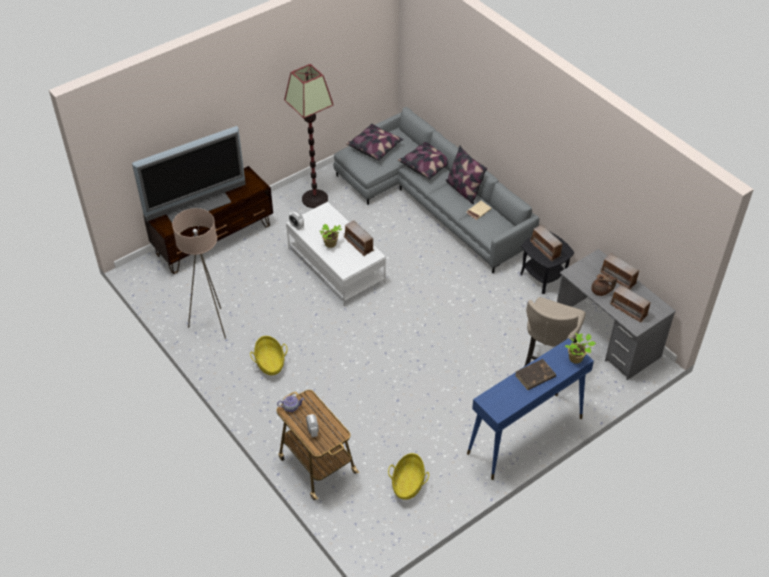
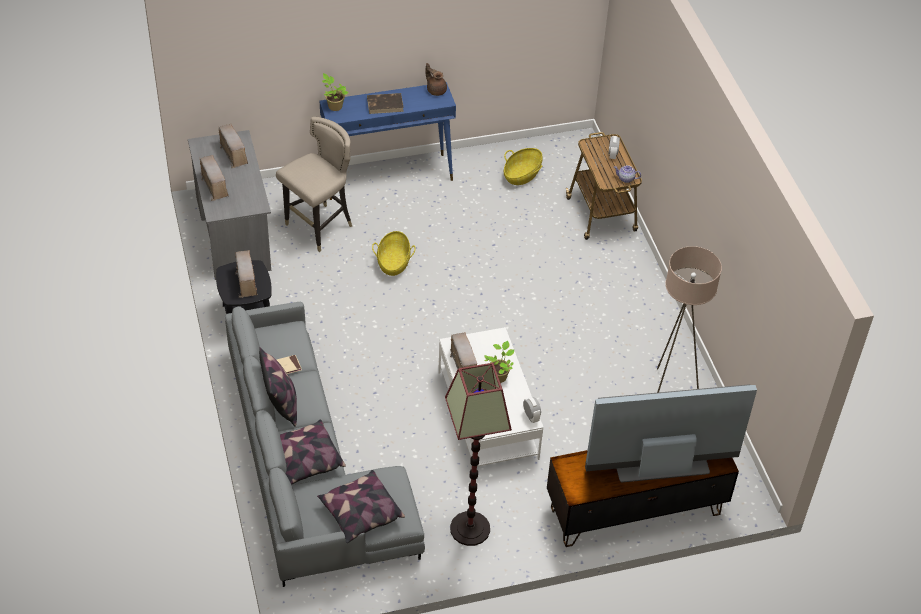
camera: 160 degrees left, 0 degrees up
(270, 363) = (614, 324): basket -> basket (393, 262)
(601, 291) = (245, 179): brown teapot -> brown teapot (436, 90)

